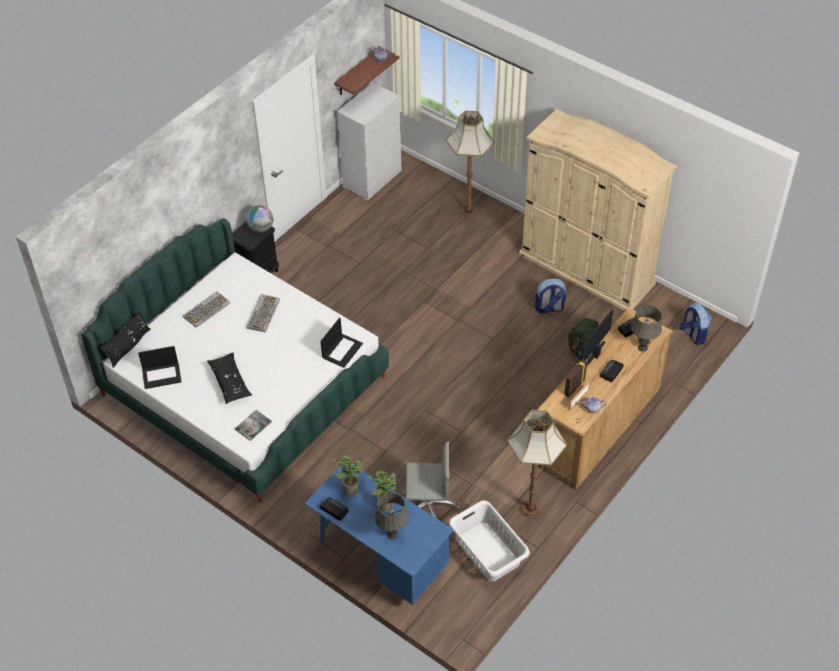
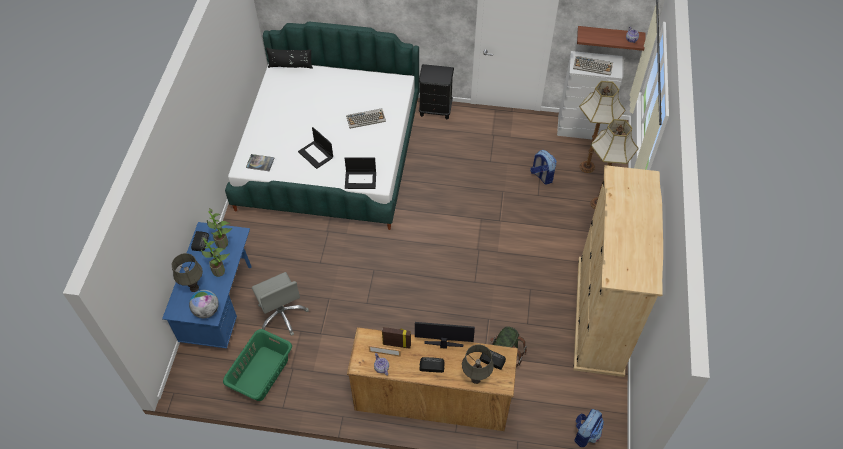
camera: 60 degrees right, 5 degrees up
(162, 375) = (276, 94): laptop -> laptop (316, 154)
(207, 309) = (349, 88): keyboard -> keyboard (593, 66)
(230, 382) = (291, 132): black pillow -> none
(261, 228) = (444, 77): globe -> globe (206, 311)
(487, 552) = (261, 373): white laundry basket -> green laundry basket
(530, 508) = (318, 385): floor lamp -> floor lamp (587, 166)
(549, 308) = (535, 307): backpack -> backpack (541, 176)

